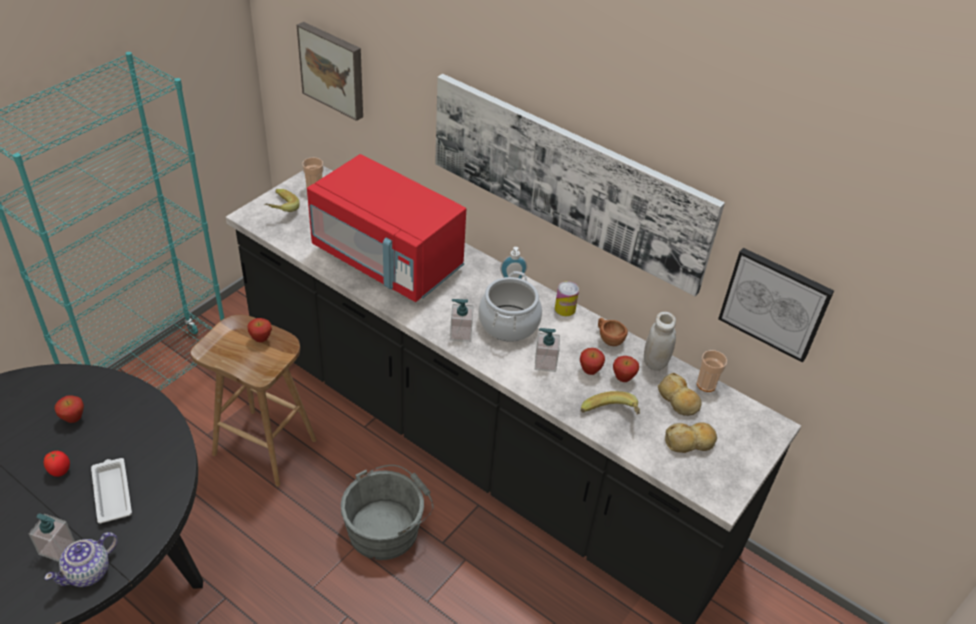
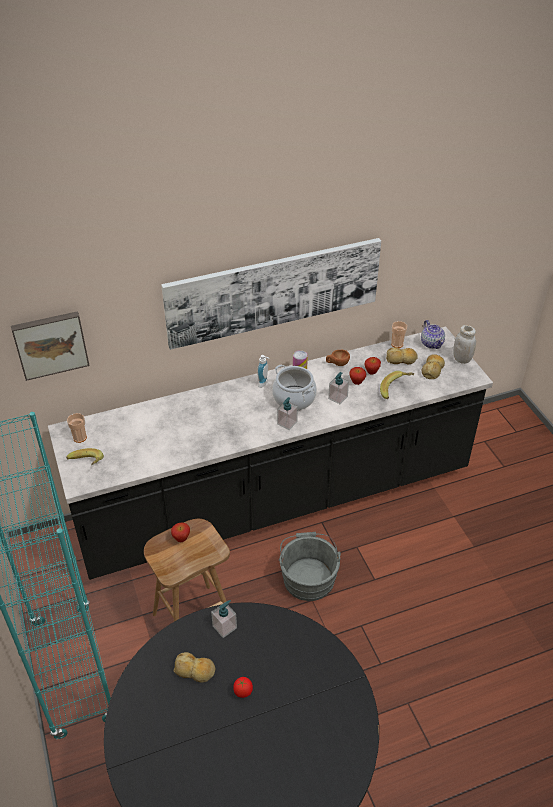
camera: 55 degrees left, 0 degrees up
(57, 548) = (314, 712): soap dispenser -> soap dispenser (224, 627)
(73, 419) = (195, 671): apple -> bread
(89, 572) = (345, 697): teapot -> teapot (431, 343)
(112, 492) = (283, 665): white tray -> none
(387, 260) = (191, 429): red microwave -> none
(655, 362) = (368, 354): white jar -> white jar (462, 359)
(775, 303) = (416, 273): picture -> none

